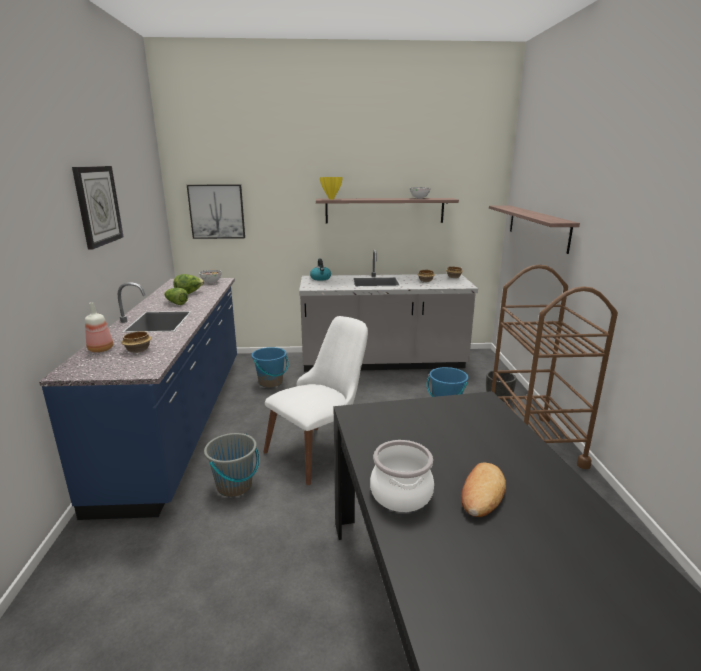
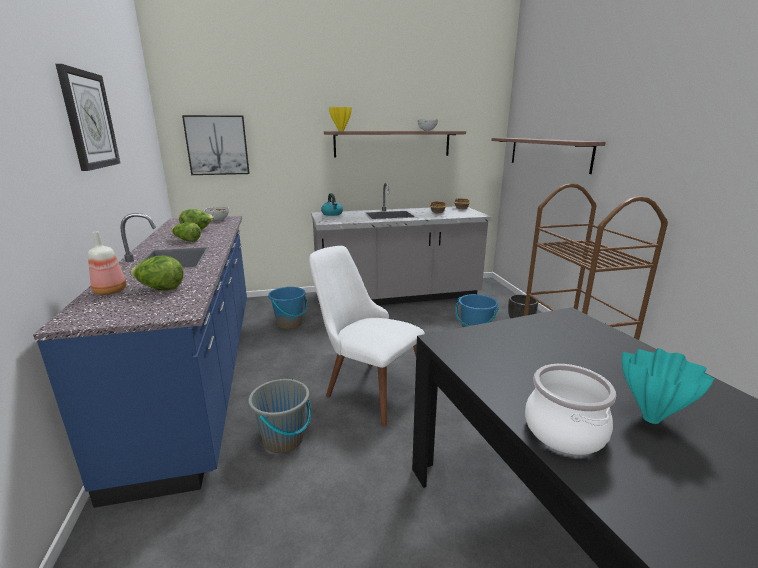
camera: 10 degrees left, 0 degrees up
(138, 350) = (160, 289): bowl -> lettuce
(321, 448) = (366, 387): white chair -> white chair turned 90 degrees counterclockwise
(482, 494) = (653, 419): bread -> turquoise vase

